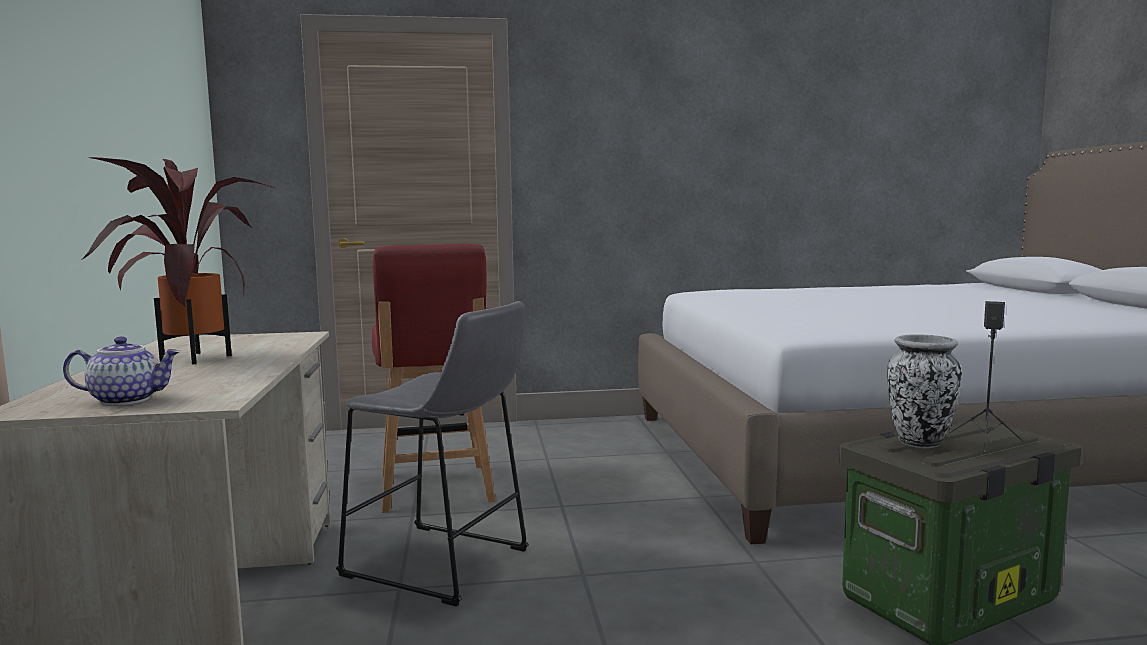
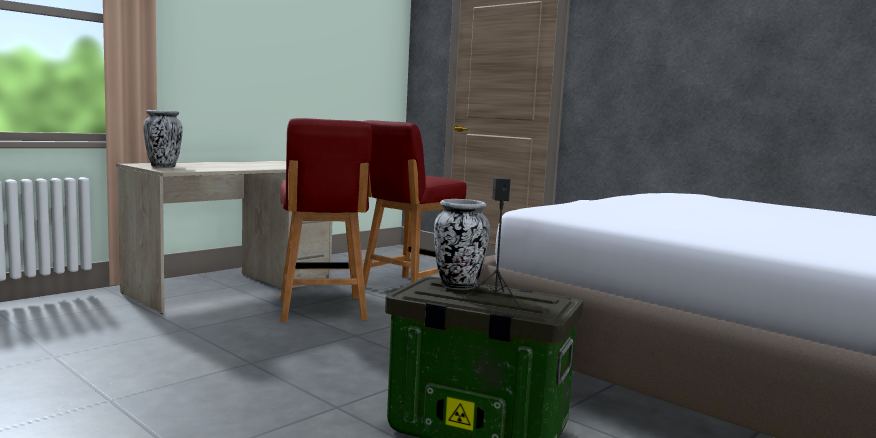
camera: 50 degrees right, 0 degrees up
(128, 399) = (163, 166): teapot -> vase
(188, 359) = (241, 164): potted plant -> none
(443, 565) = (322, 309): grey stool -> red chair

